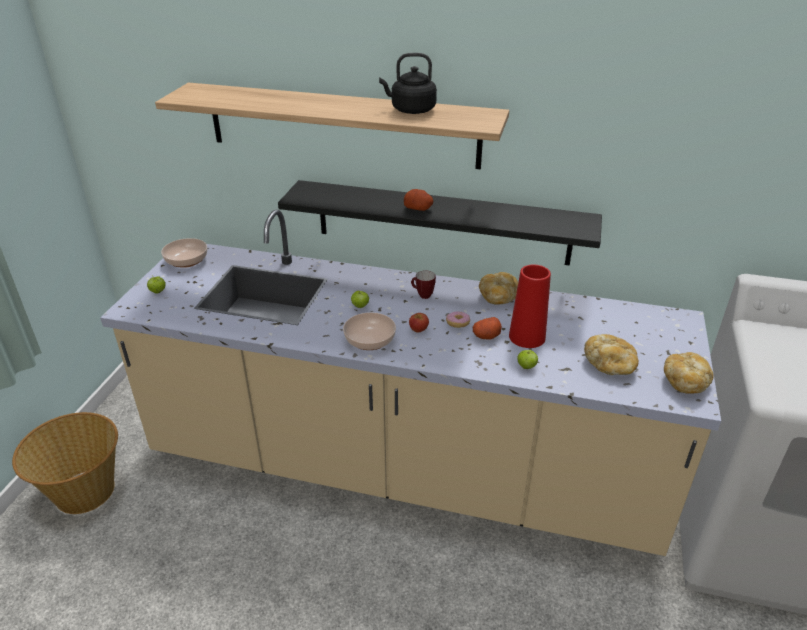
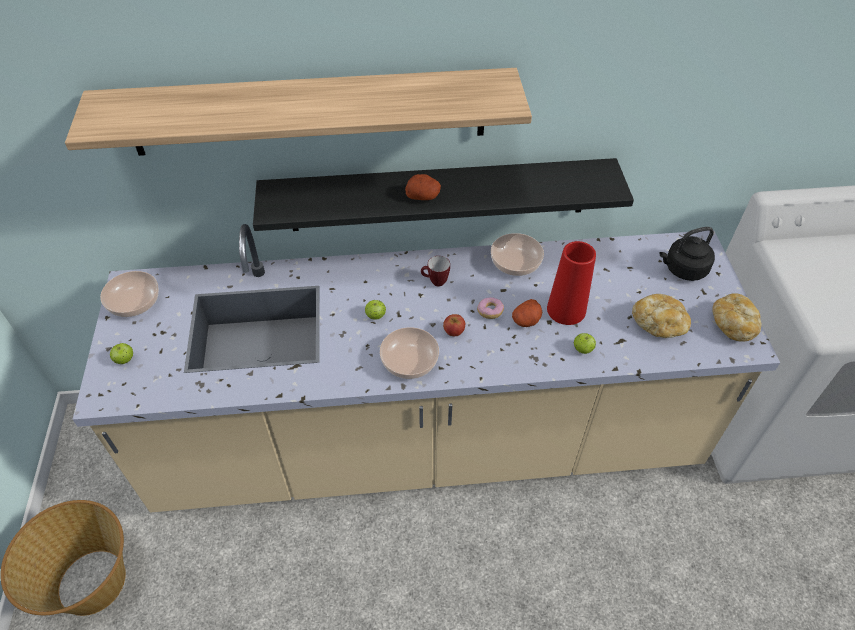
camera: 20 degrees left, 15 degrees up
(410, 110) = (407, 92): black kettle -> black kettle (683, 269)
(498, 297) = (514, 263): bread -> bowl

